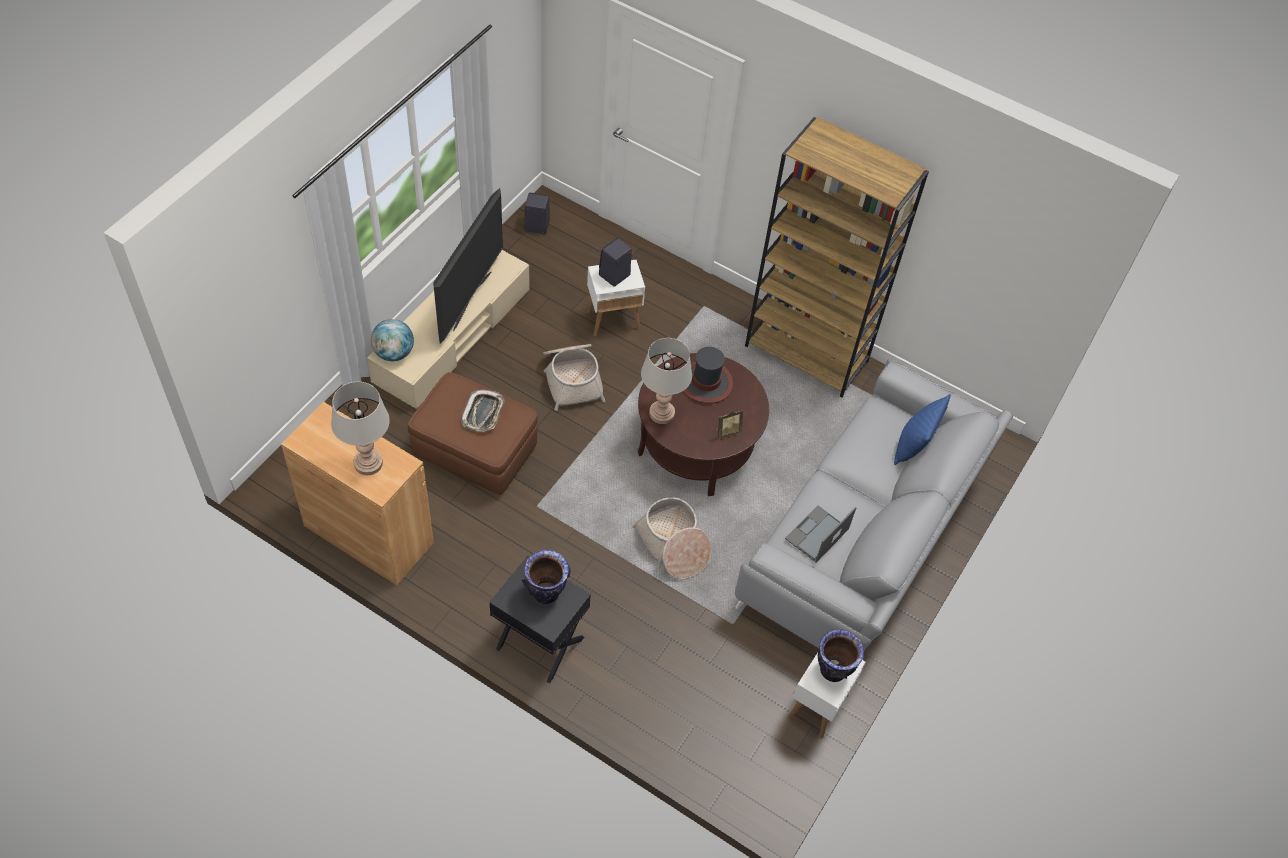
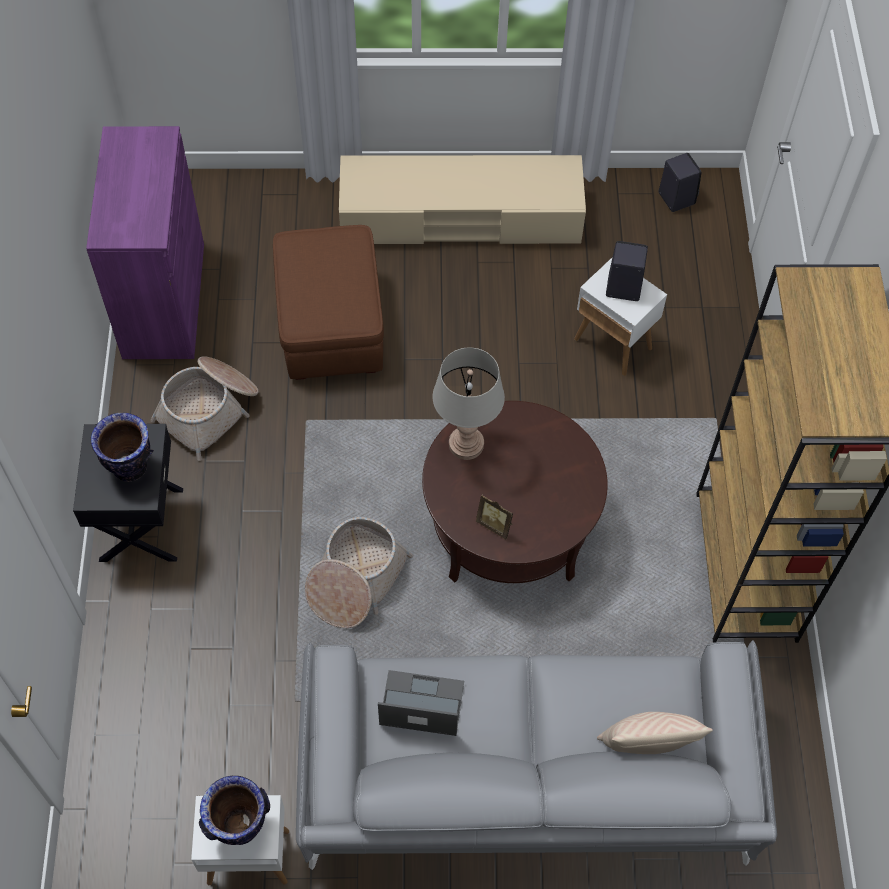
camera: 60 degrees right, 5 degrees up
(368, 463) = (130, 206): grey table lamp -> none
(368, 534) = (164, 300): brown cabinet -> purple cabinet
(394, 353) = (364, 172): globe -> none
(471, 300) = (490, 192): television -> none
(483, 413) = (336, 285): tray -> none
(572, 379) = (498, 353): basket -> basket (210, 410)
(706, 383) = (548, 464): hat -> none
(913, 445) = (647, 746): blue pillow -> beige pillow

